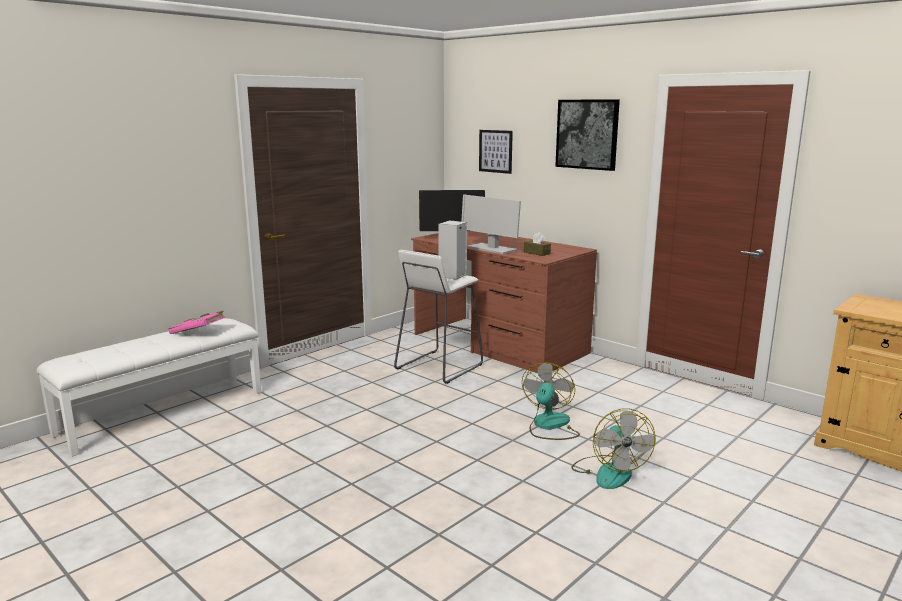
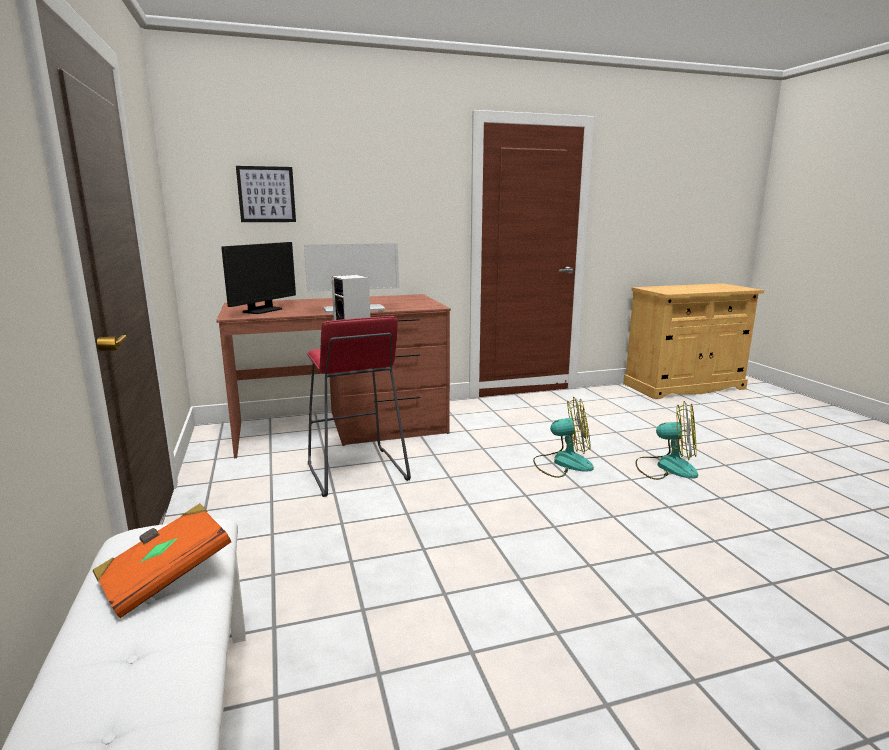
camera: 60 degrees left, 0 degrees up
(198, 332) = (166, 577): pink book -> orange book
(438, 367) = (355, 472): white stool -> red stool
(537, 253) = (403, 304): brown tissue box -> none
(549, 426) = (563, 463): fan -> fan turned 135 degrees clockwise
(587, 134) = (398, 170): picture -> none

